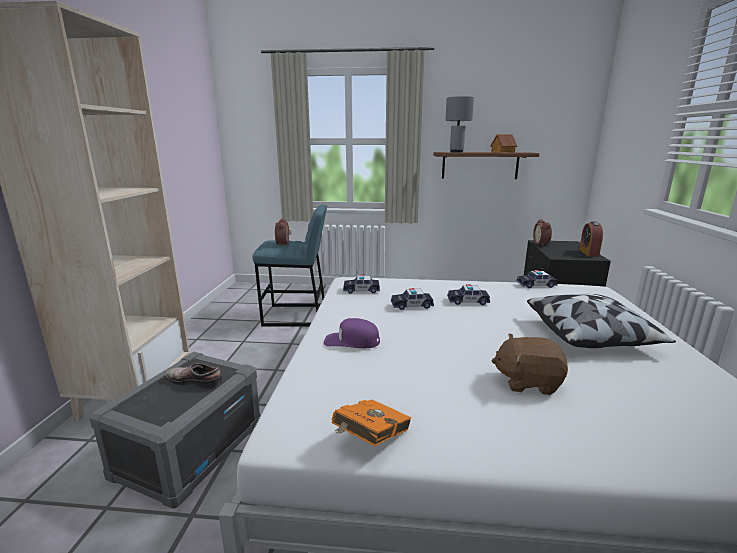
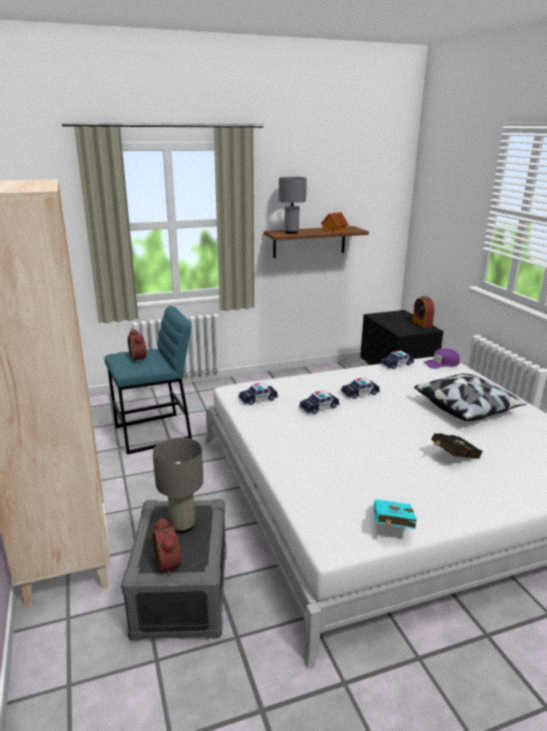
camera: 25 degrees left, 5 degrees up
(195, 380) = (183, 526): shoe -> grey table lamp
(352, 341) = (304, 454): purple cap -> purple cap (441, 363)
(369, 439) = (391, 527): orange book -> turquoise book
(527, 382) = (453, 457): brown plush toy -> black book
(542, 244) = (379, 317): alarm clock -> alarm clock (170, 563)

